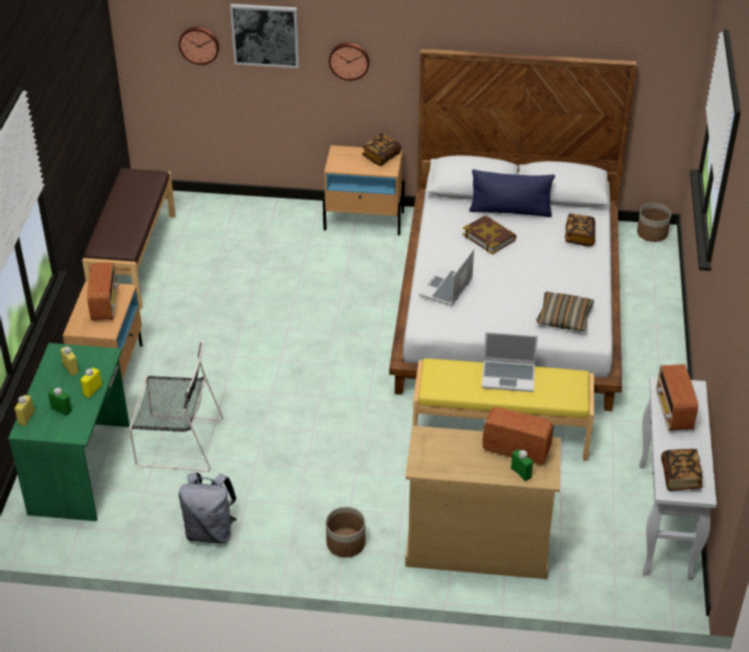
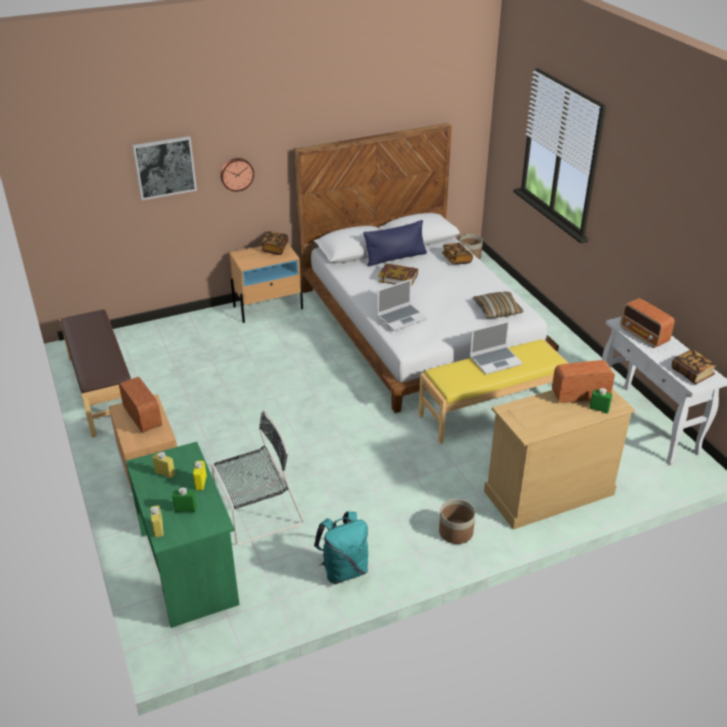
camera: 30 degrees left, 5 degrees down
(199, 44) = (107, 190): wall clock -> none
(210, 532) = (344, 570): grey backpack -> turquoise backpack
(446, 288) = (401, 318): laptop -> laptop turned 120 degrees counterclockwise

